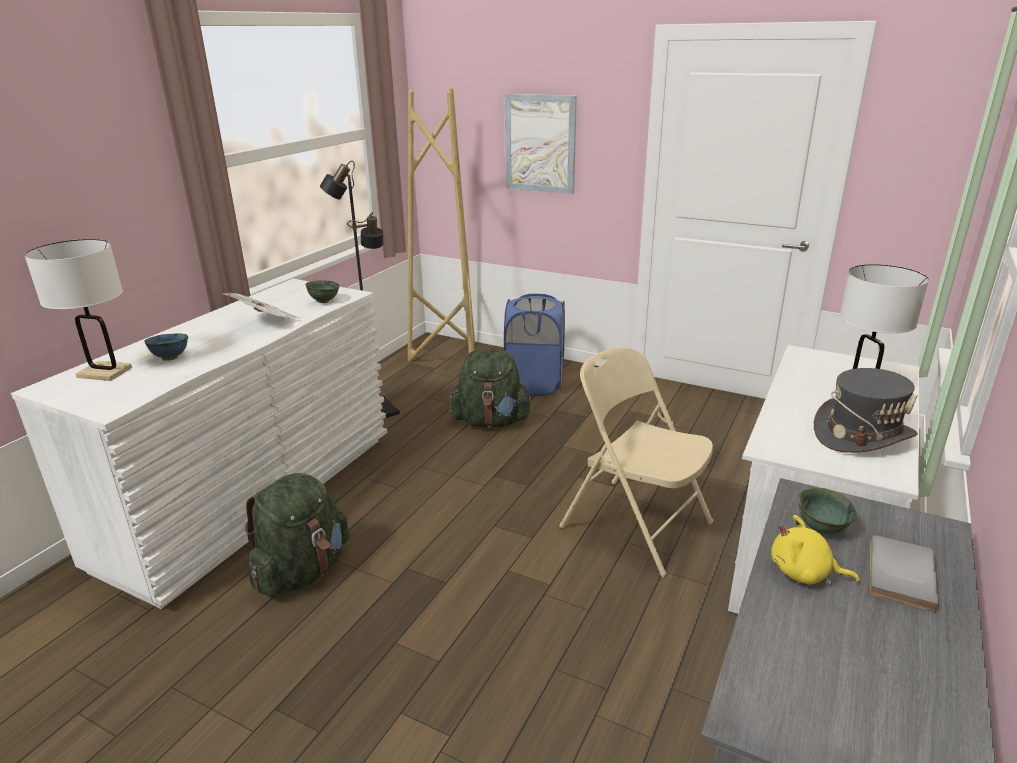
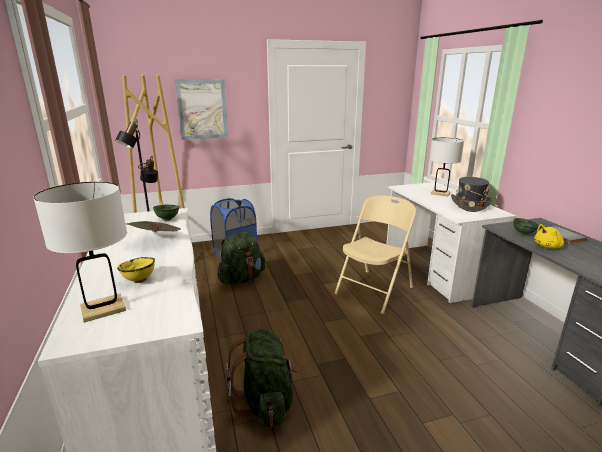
camera: 45 degrees left, 5 degrees down
(170, 358) = (139, 280): blue bowl -> yellow bowl
(636, 524) = (374, 291): beige chair -> beige chair turned 135 degrees clockwise

